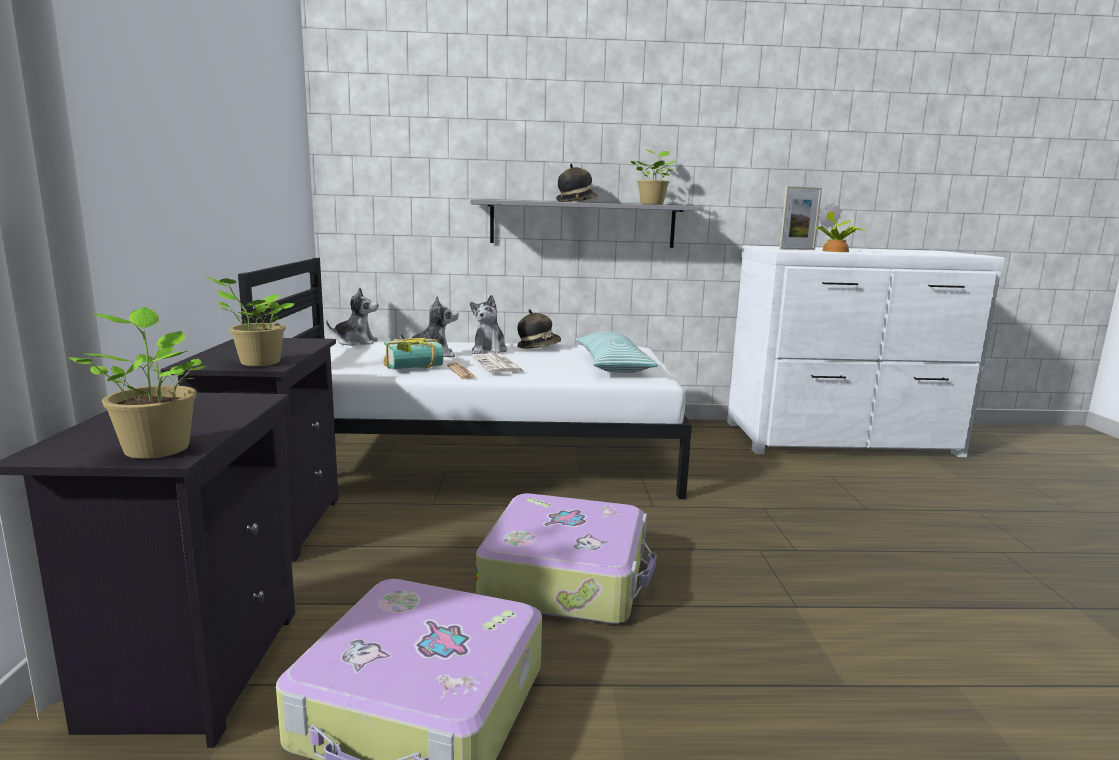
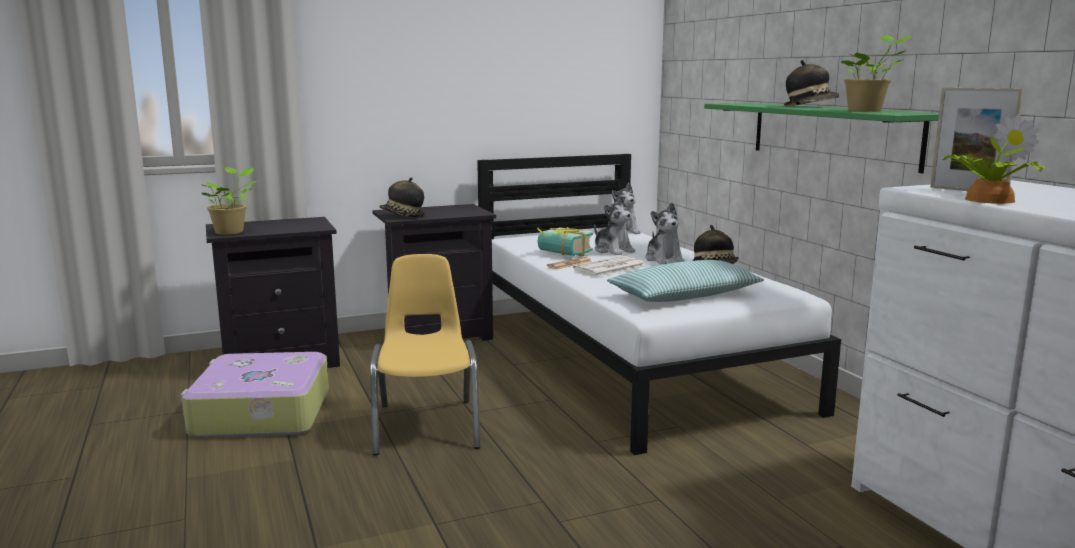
camera: 70 degrees right, 0 degrees up
(257, 363) = (402, 216): potted plant -> hat
(489, 351) = (664, 259): plush toy -> plush toy turned 90 degrees counterclockwise
(567, 577) = (427, 426): suitcase -> yellow chair
(582, 224) = (831, 134): grey shelf -> green shelf

